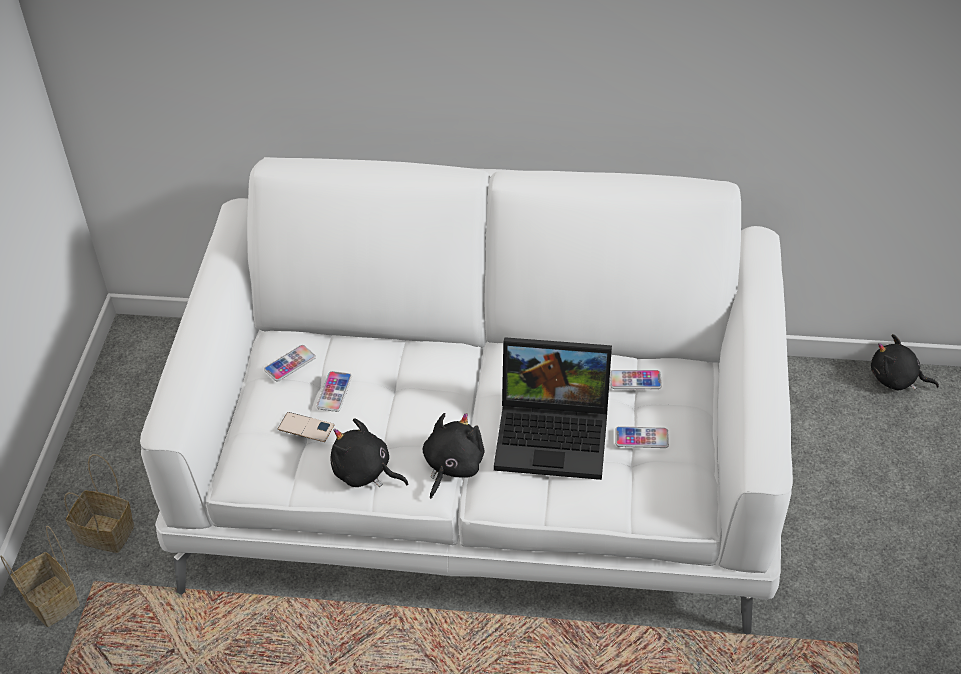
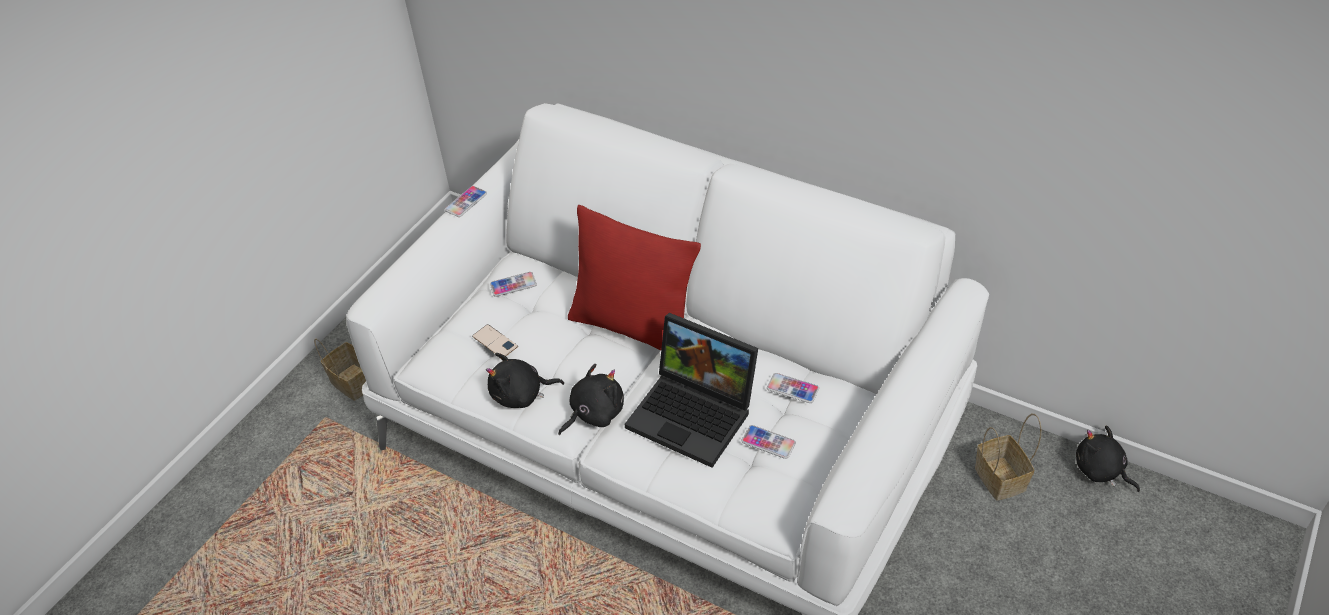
camera: 25 degrees right, 0 degrees up
(53, 601) = (289, 423): basket -> basket (1002, 479)
(334, 392) = (534, 319): phone -> phone (466, 202)
(365, 472) = (521, 395): black plush toy -> black plush toy turned 60 degrees counterclockwise
(442, 369) = (634, 327): none -> red pillow

